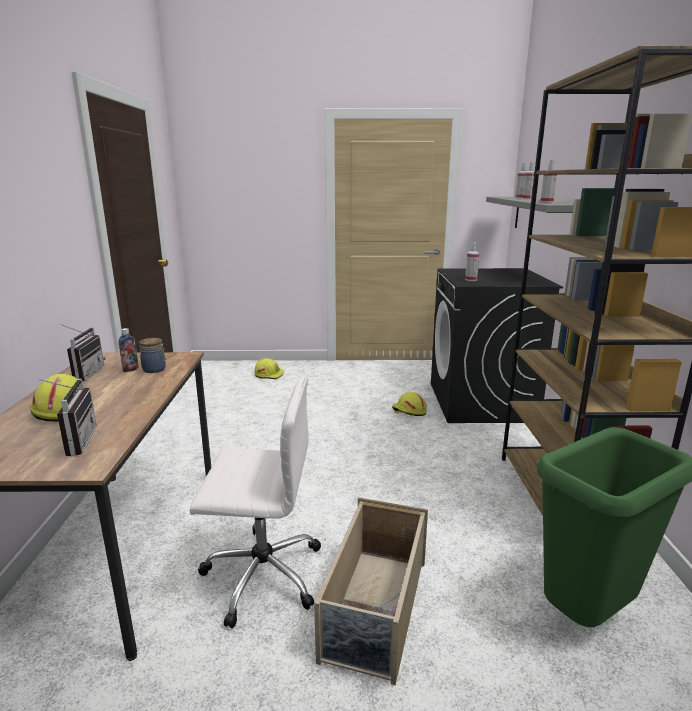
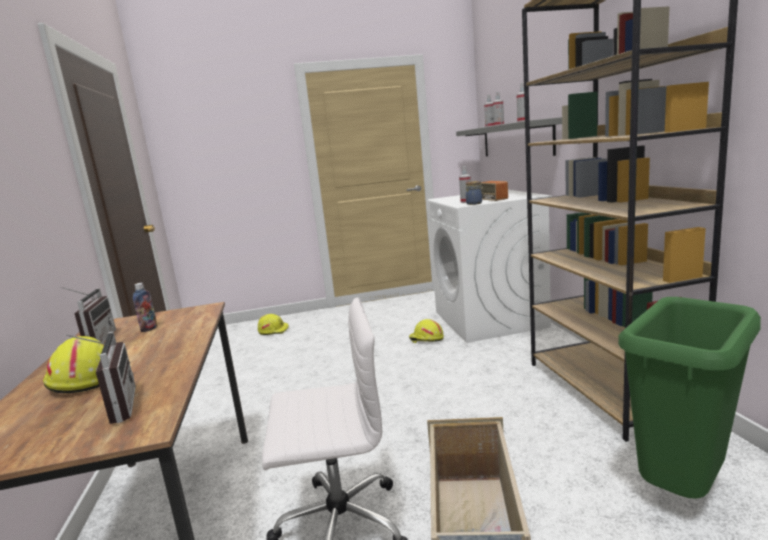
camera: 10 degrees left, 5 degrees down
(155, 370) = (178, 324): jar -> jar (475, 203)
(481, 402) = (490, 319): black washing machine -> white washing machine
(502, 278) = (493, 197): none -> radio

